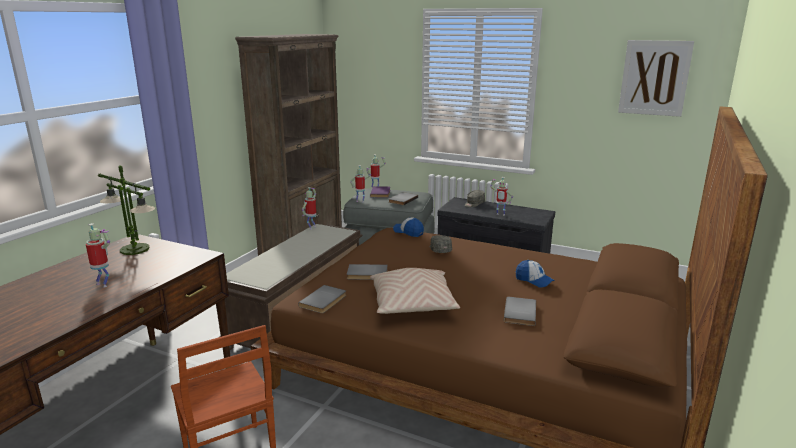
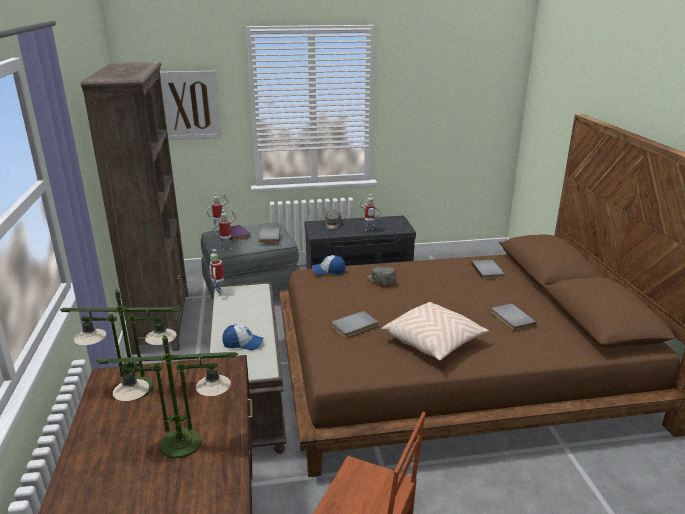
camera: 35 degrees left, 5 degrees up
(104, 284) = (181, 444): toy robot -> table lamp
(324, 301) = (360, 367): grey book -> grey book (488, 270)
(534, 280) = (483, 286): cap -> cap (243, 343)
(654, 78) = (472, 86): picture -> picture (190, 105)

